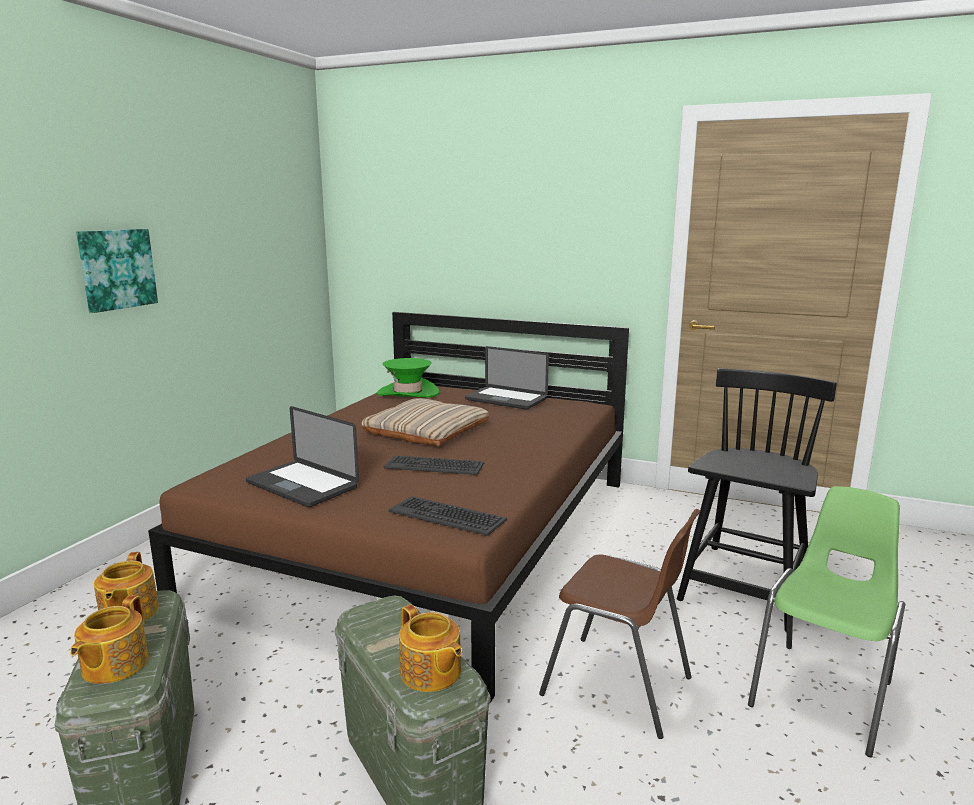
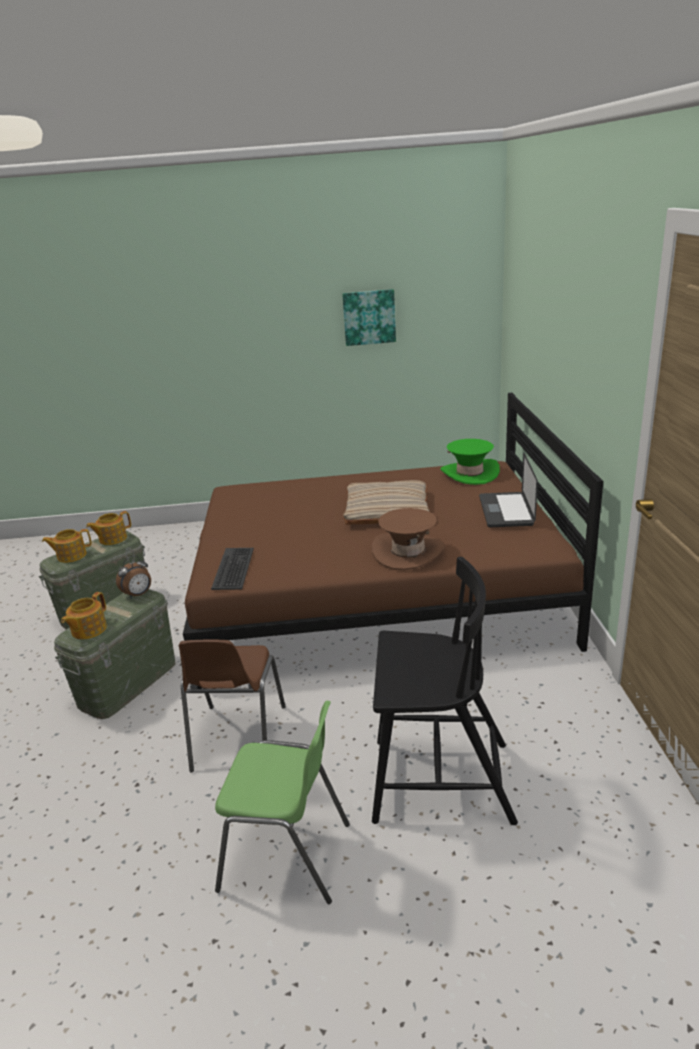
camera: 65 degrees right, 10 degrees up
(116, 269) = (267, 336): picture -> picture (369, 317)
(302, 485) = (248, 513): laptop -> none
(374, 613) = (138, 594): none -> alarm clock
(434, 466) = (317, 537): keyboard -> none
(531, 440) = (408, 552): none -> brown hat

